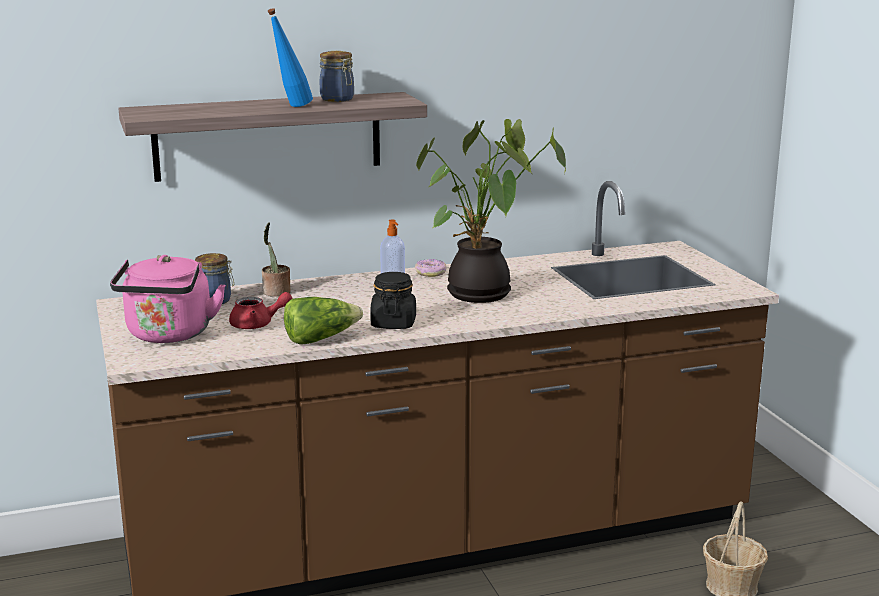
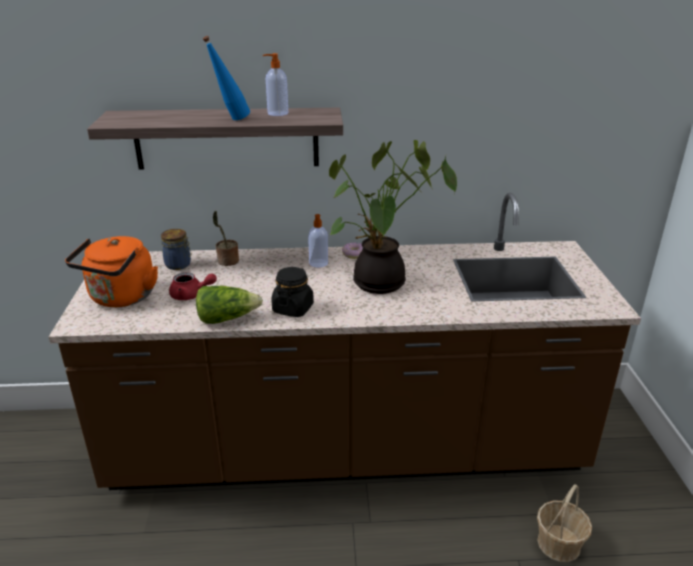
camera: 15 degrees right, 10 degrees up
(168, 335) = (121, 298): pink kettle -> orange kettle
(338, 99) = (277, 113): jar -> soap dispenser

